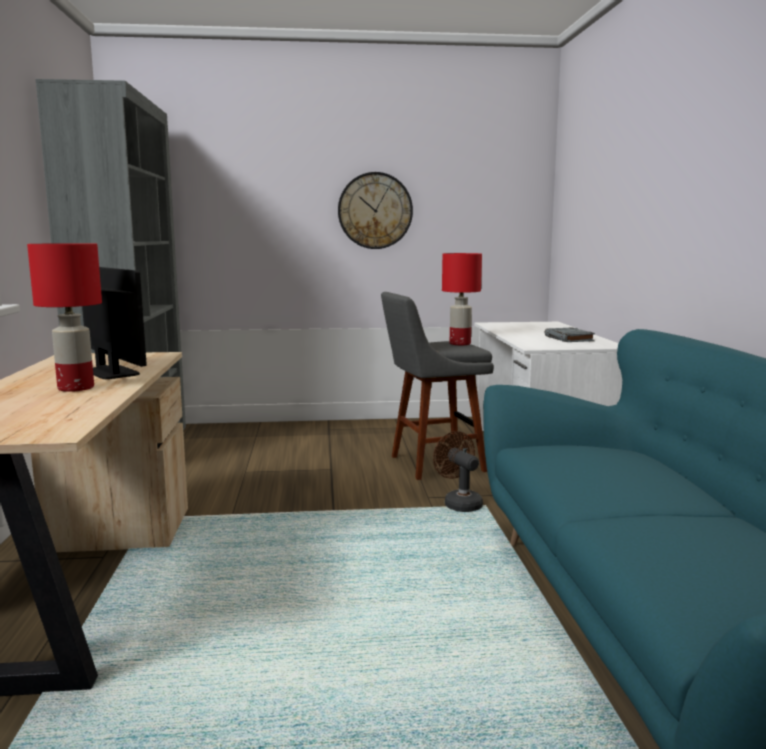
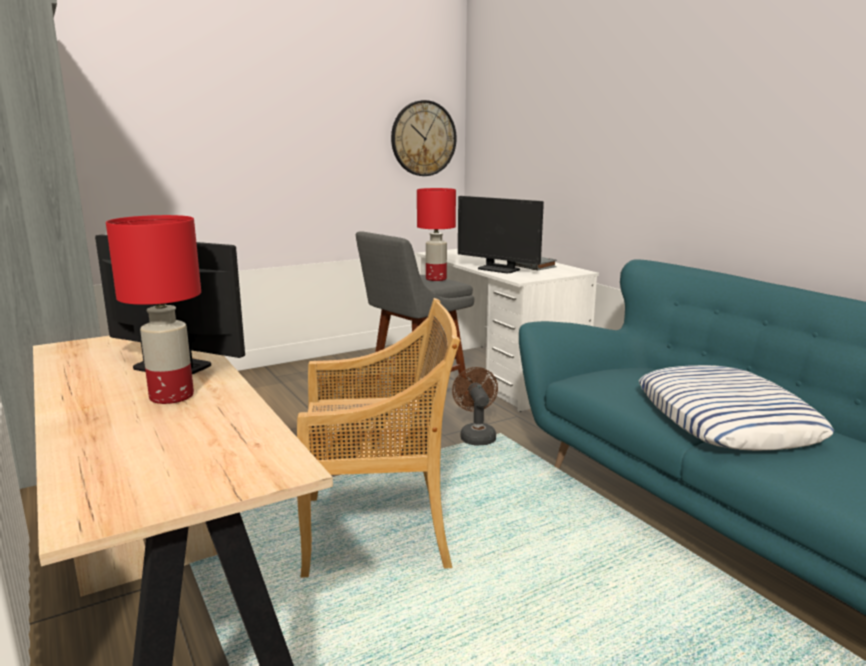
camera: 25 degrees left, 5 degrees up
(290, 558) = (379, 530): none -> beige chair
(375, 211) = (301, 139): wall clock -> wall clock (423, 138)
(459, 503) = (476, 435): brown fan -> brown fan turned 45 degrees clockwise
(528, 339) = (499, 269): none -> monitor
(643, 504) = (725, 419): none -> pillow

